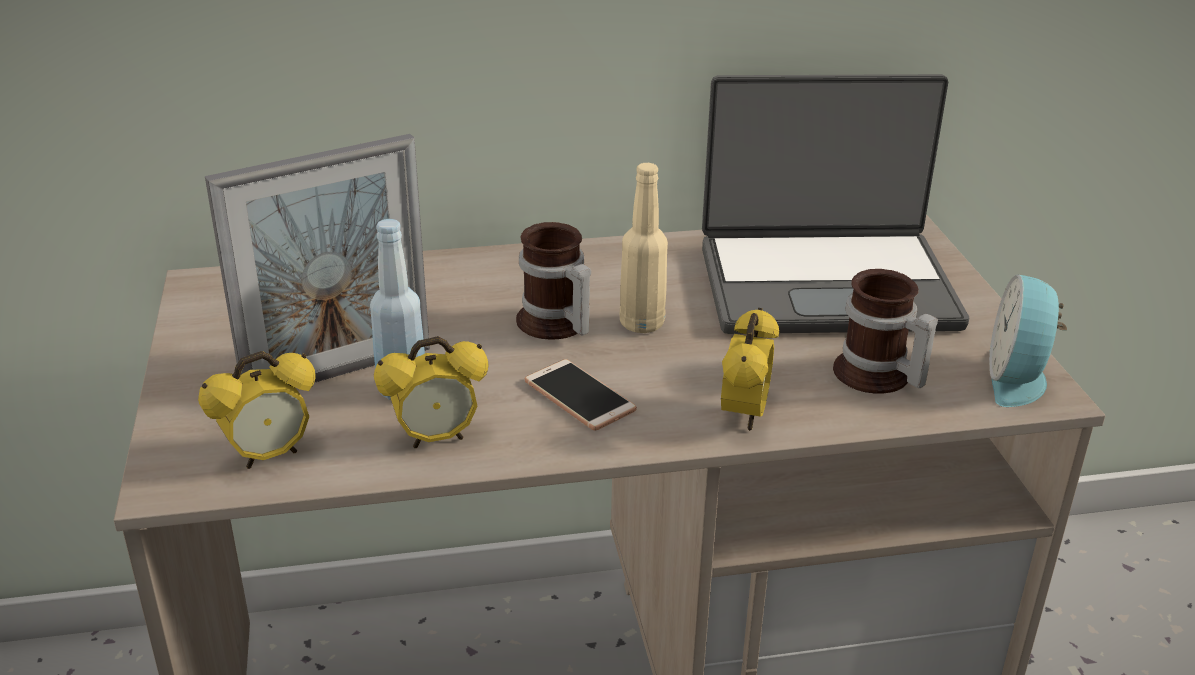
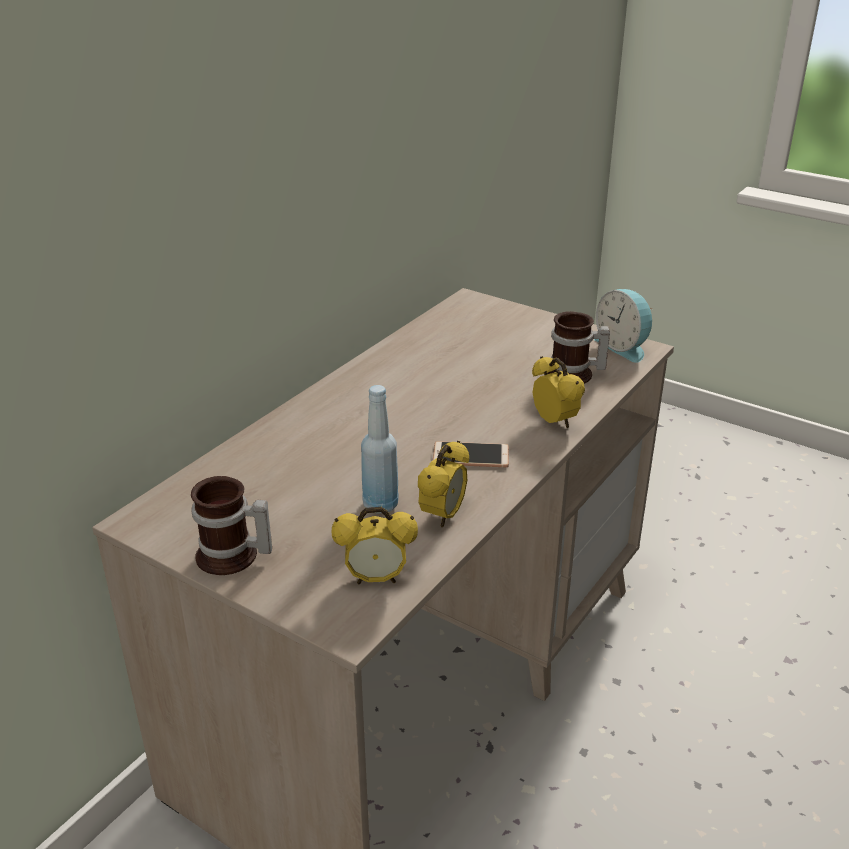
camera: 45 degrees left, 0 degrees up
(269, 456) = (376, 579): alarm clock -> alarm clock turned 75 degrees clockwise
(339, 372) = (328, 517): picture frame -> none
(554, 325) = (394, 429): mug -> mug (232, 558)
(641, 323) = (434, 406): beige bottle -> none
(826, 284) = (481, 343): laptop -> none

